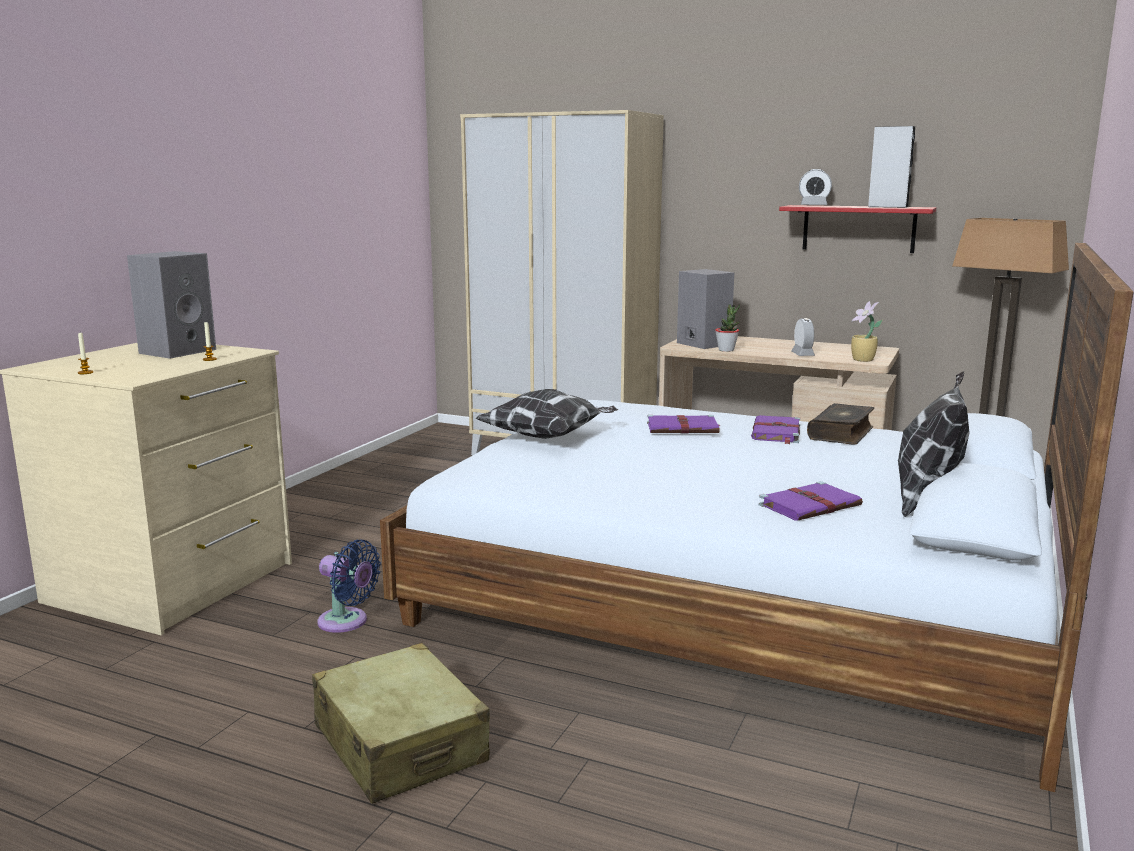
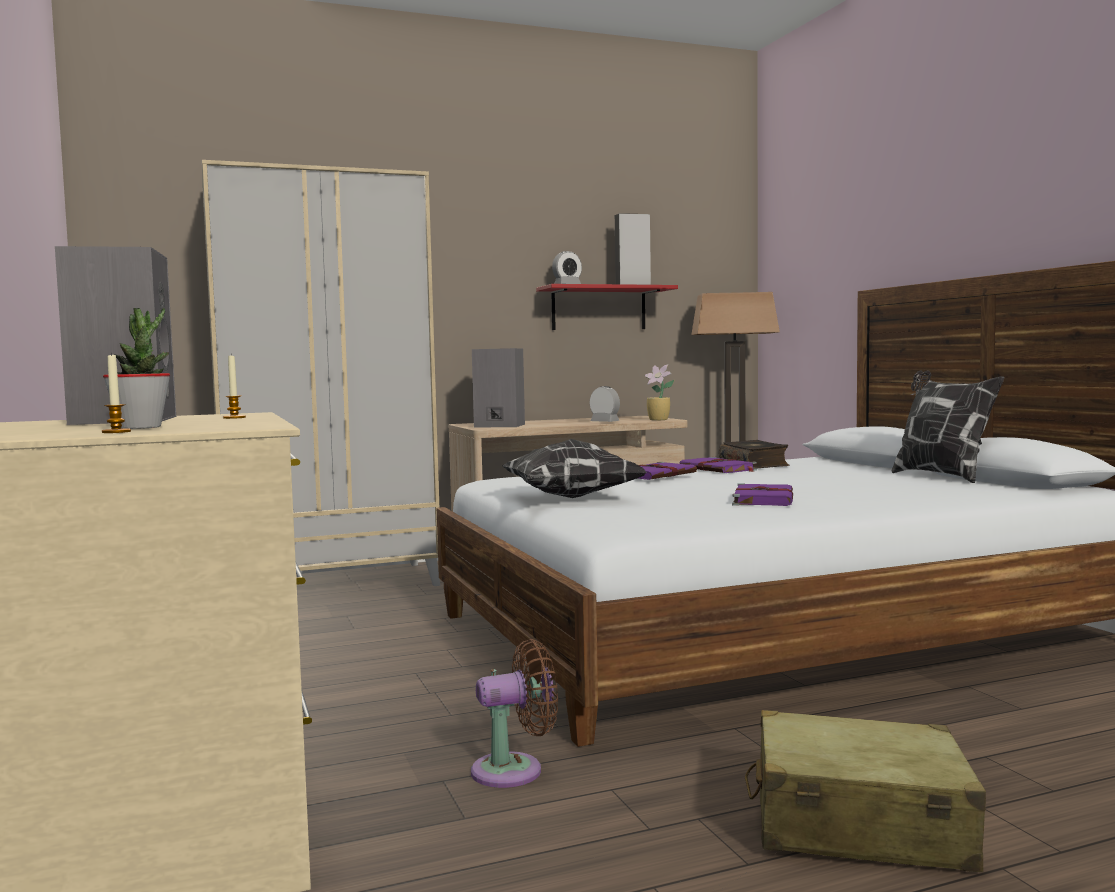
camera: 45 degrees left, 10 degrees down
(347, 622) = (514, 770): blue fan -> brown fan
(726, 350) = (537, 425): potted plant -> potted plant (140, 427)
(811, 505) = (910, 489): purple book -> purple book (763, 499)

